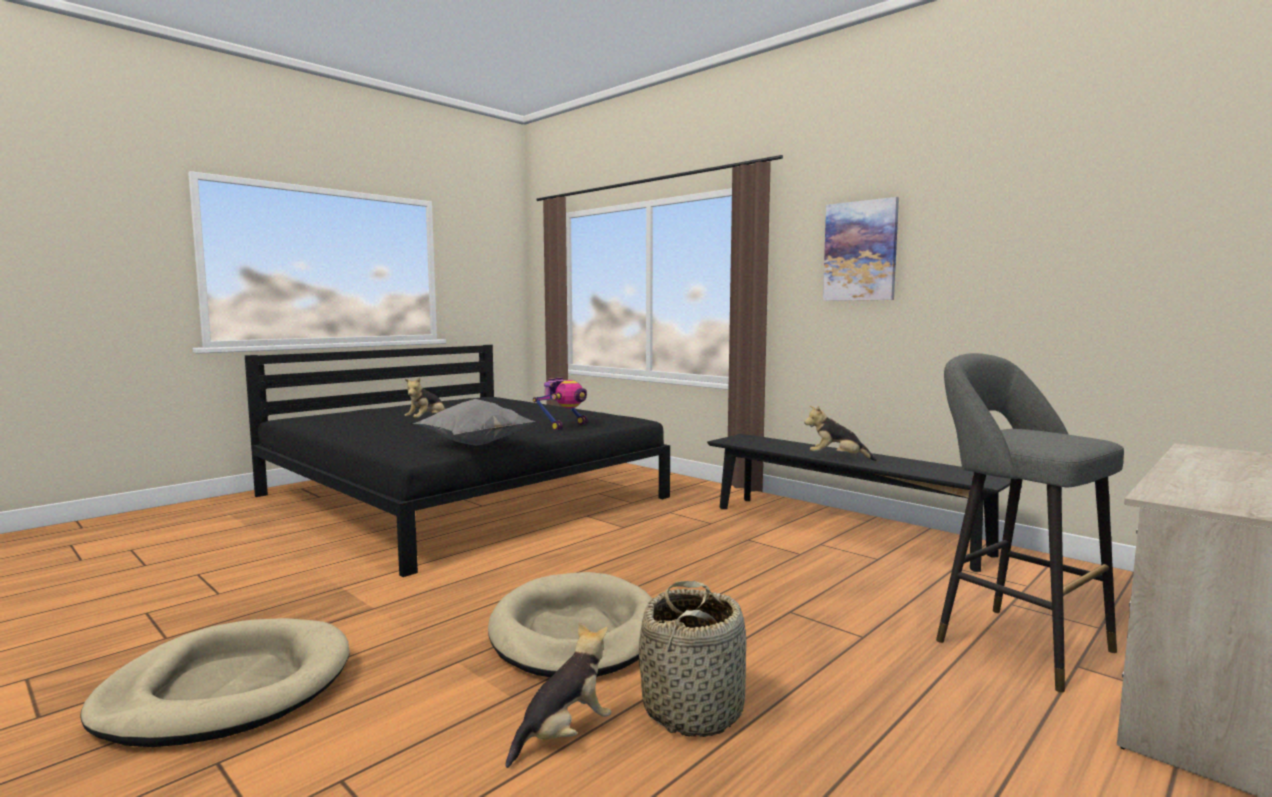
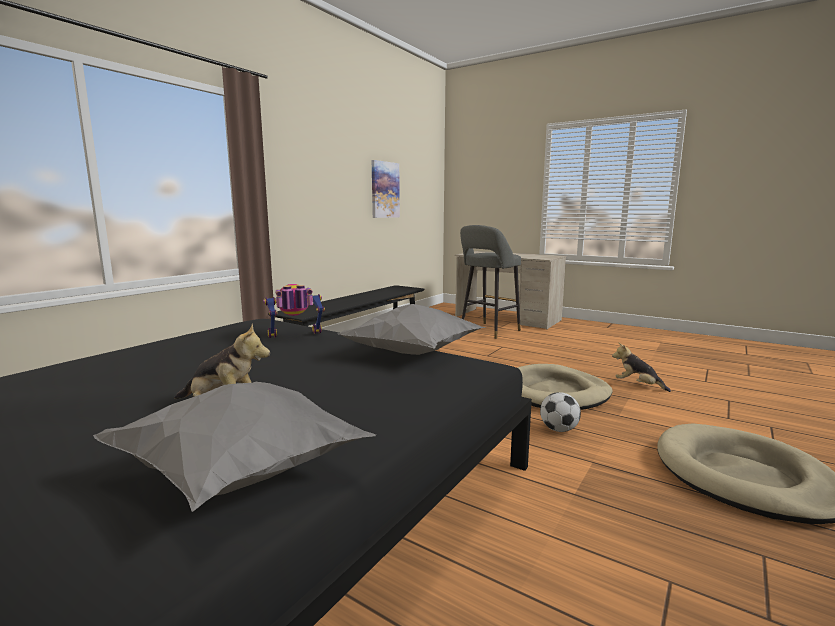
camera: 100 degrees left, 5 degrees up
(341, 425) = (243, 477): none -> grey pillow
(457, 607) = (559, 429): none -> football
(565, 426) = (295, 337): toy robot -> toy robot turned 45 degrees counterclockwise
(693, 709) = (591, 368): basket -> none
(837, 458) = (364, 300): plush toy -> none
(860, 251) = (309, 166): picture -> picture (384, 190)

